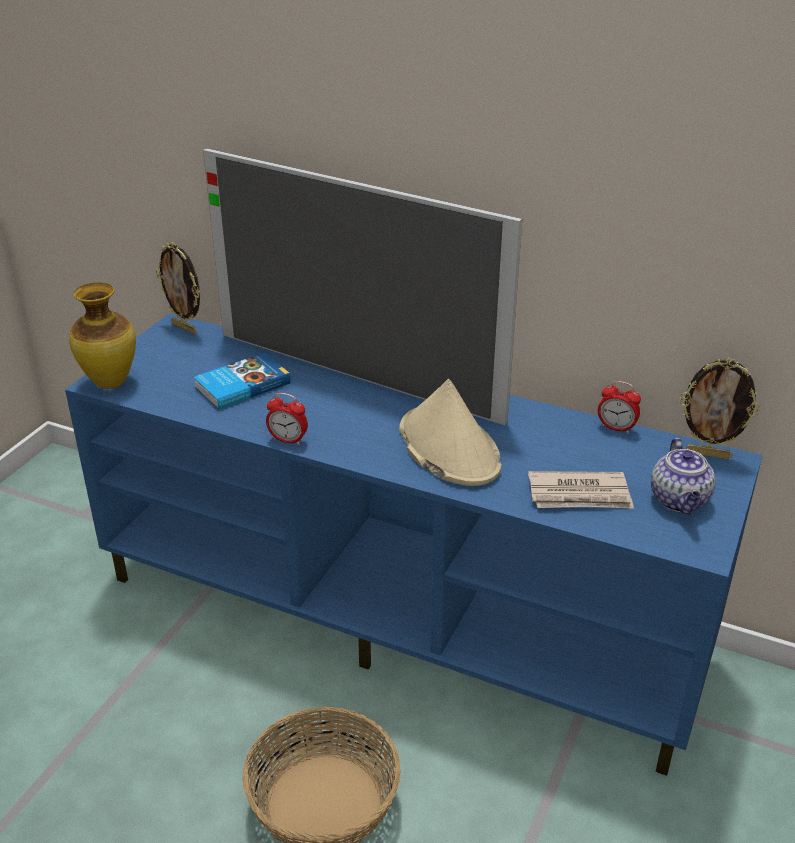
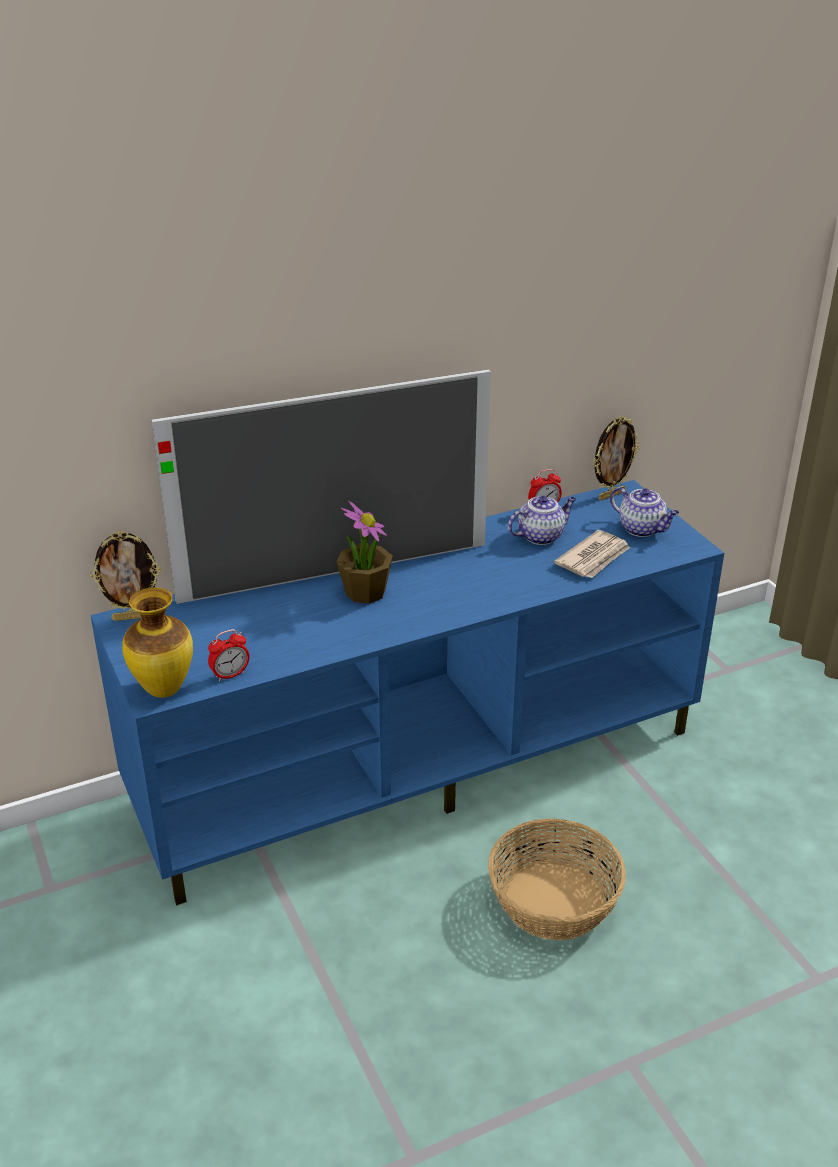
camera: 50 degrees left, 0 degrees up
(241, 385) = (269, 627): book -> none
(288, 440) = (378, 638): alarm clock -> alarm clock (230, 675)
(346, 402) = (365, 592): none -> potted plant
(448, 447) = (480, 578): beige hat -> none
(568, 447) = (541, 536): none -> teapot

